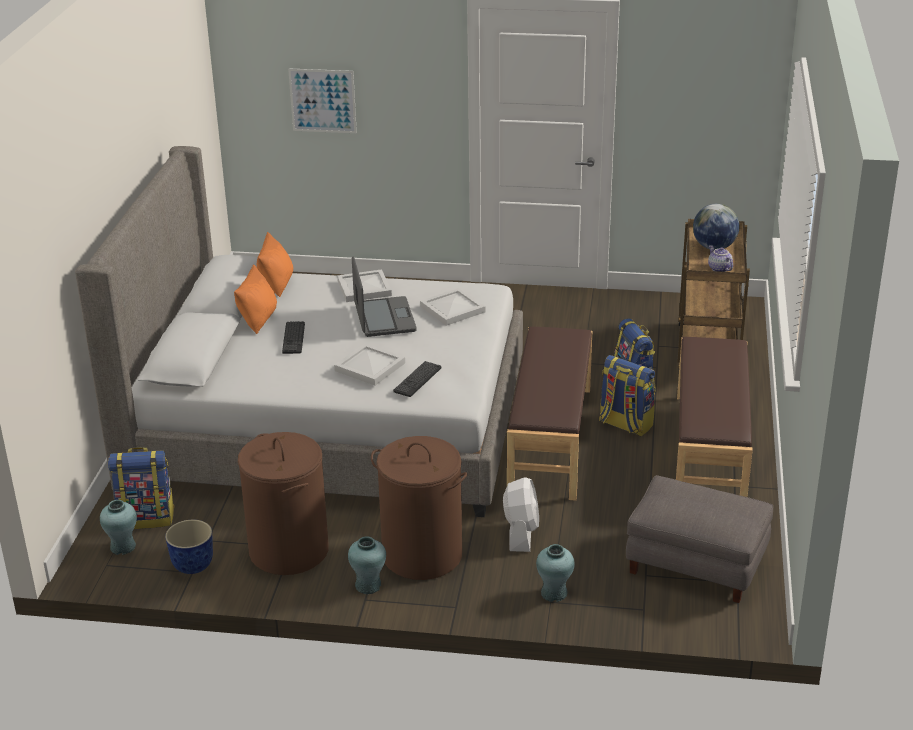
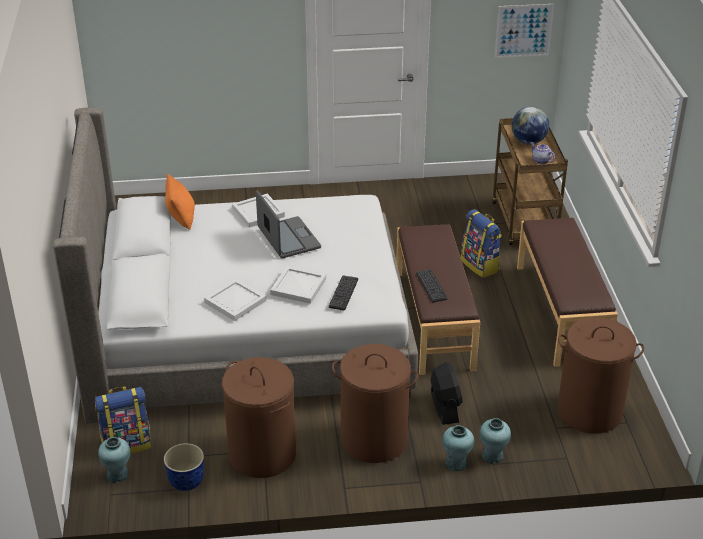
camera: 15 degrees left, 5 degrees up
(258, 320) = (181, 254): orange pillow -> none
(293, 338) = (220, 268): keyboard -> keyboard (431, 286)
(322, 101) = (178, 47): picture -> picture (523, 30)
(368, 585) = (341, 474): turquoise vase -> turquoise vase (456, 463)
(453, 309) = (342, 223): white tray -> white tray (236, 301)
(521, 533) = (444, 406): white fan -> black fan
(624, 424) = (486, 297): backpack -> none
(695, 564) = (589, 412): grey ottoman -> brown laundry basket

